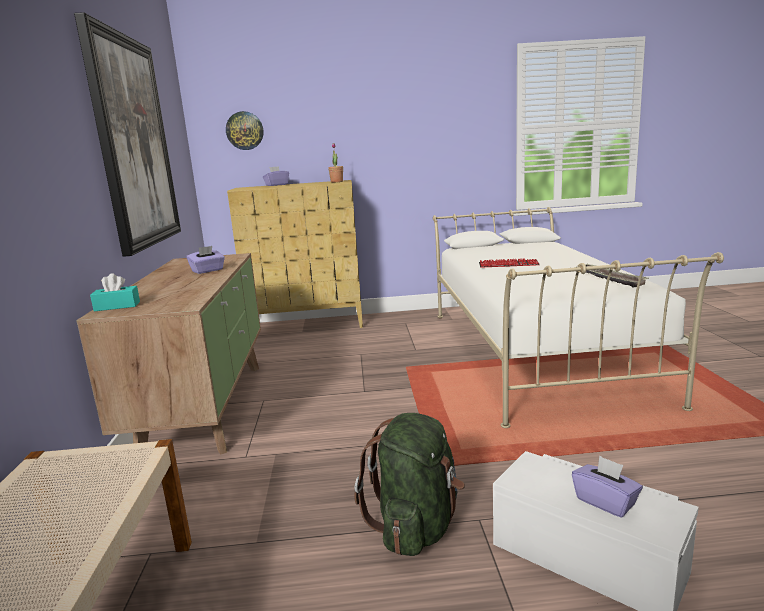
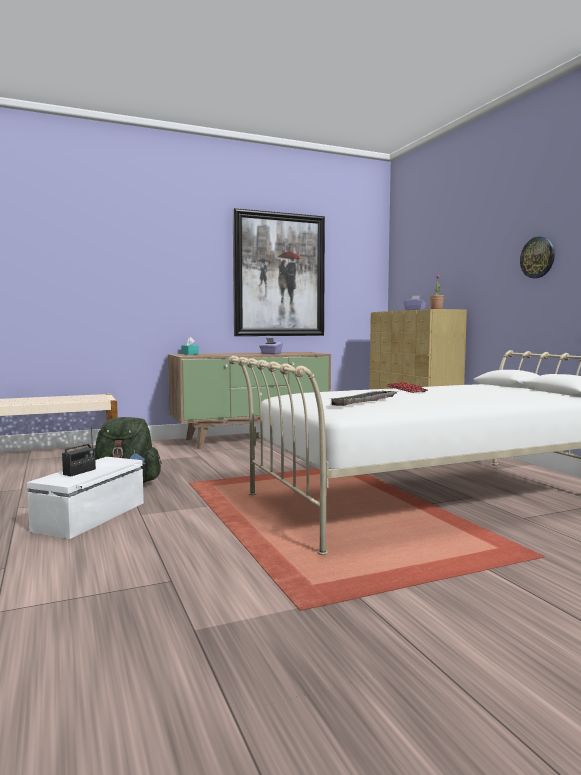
camera: 70 degrees right, 10 degrees down
(244, 130) = (413, 267): wall clock -> wall clock (537, 257)
(605, 502) = (79, 472): purple tissue box -> radio

